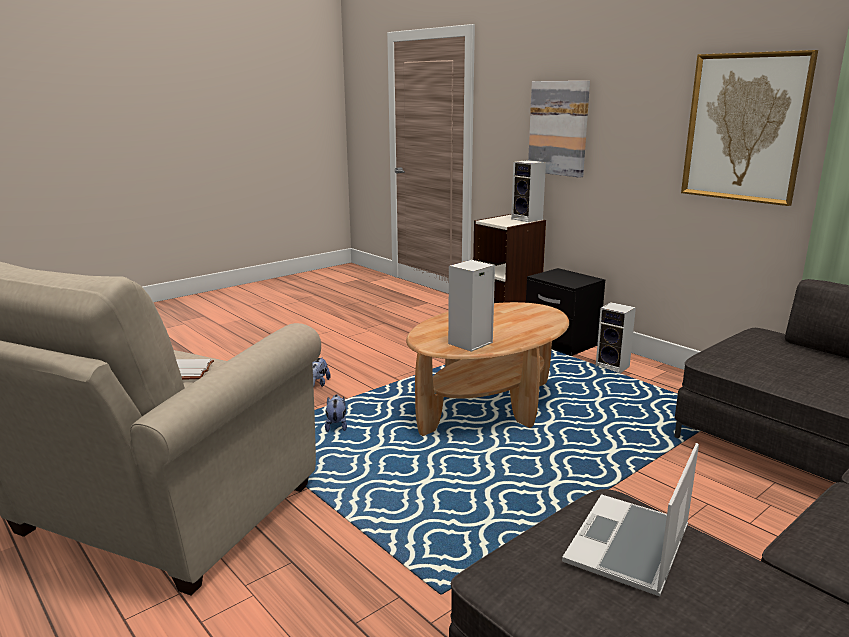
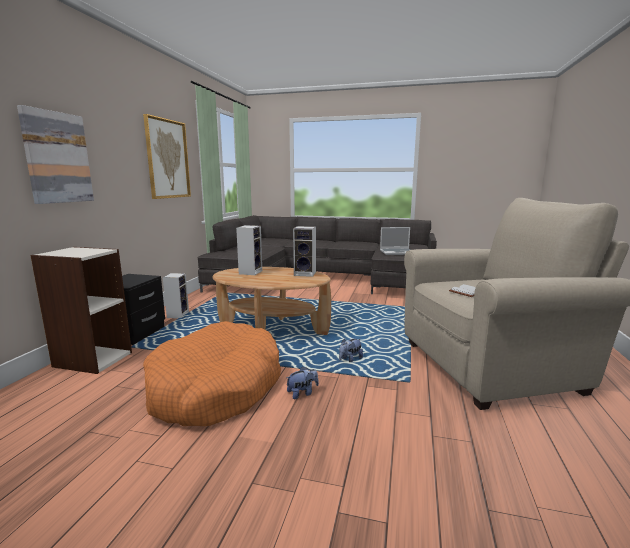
camera: 125 degrees left, 5 degrees down
(383, 357) = (216, 388): none -> orange dog bed
(528, 219) = (72, 249): speaker -> speaker (250, 272)

